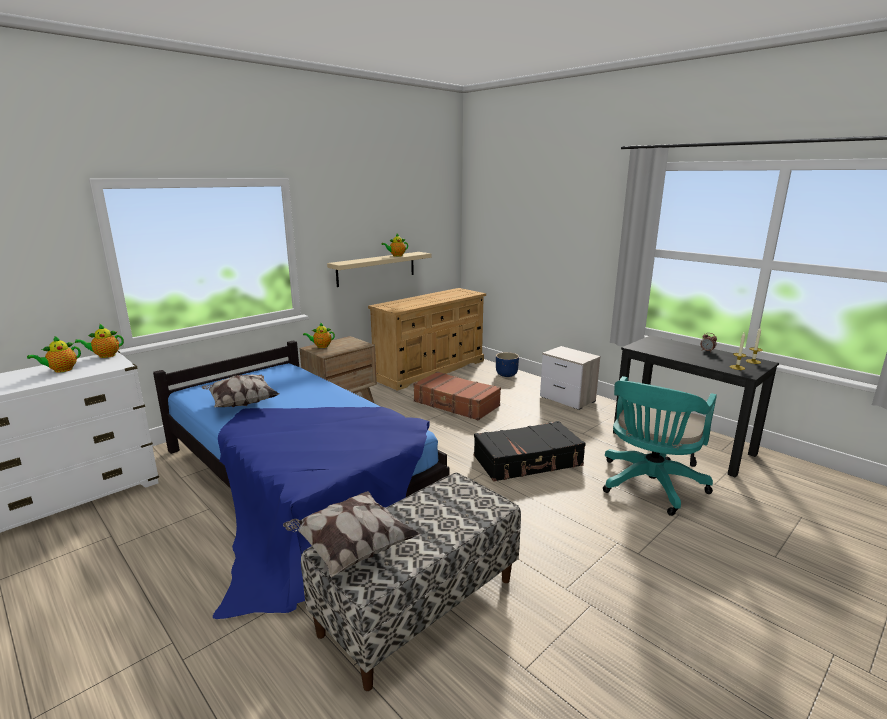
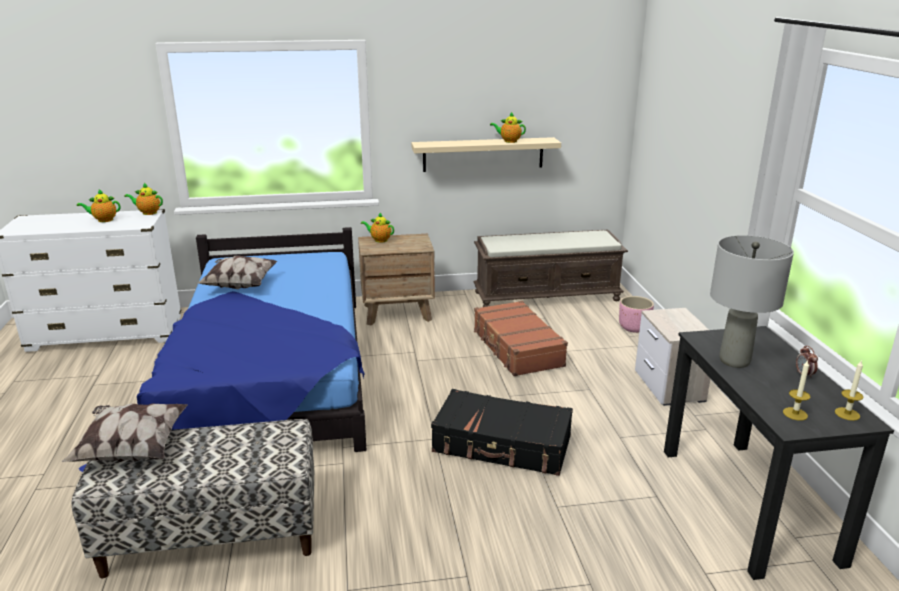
camera: 35 degrees right, 5 degrees up
(431, 369) = (547, 296): beige dresser -> brown bench
(506, 374) = (634, 328): blue planter -> pink planter
(649, 486) = (605, 536): turquoise office chair -> none
(670, 353) = (734, 360): none -> grey table lamp

